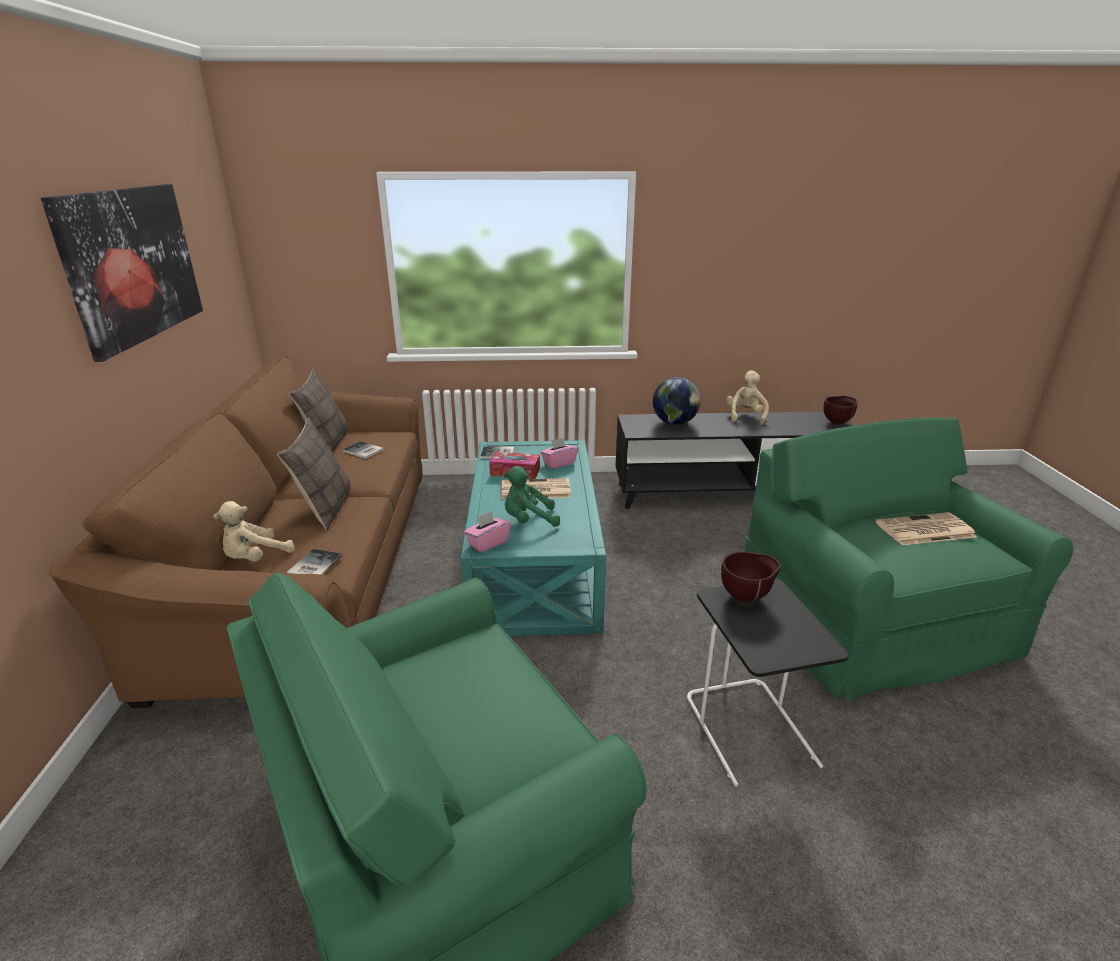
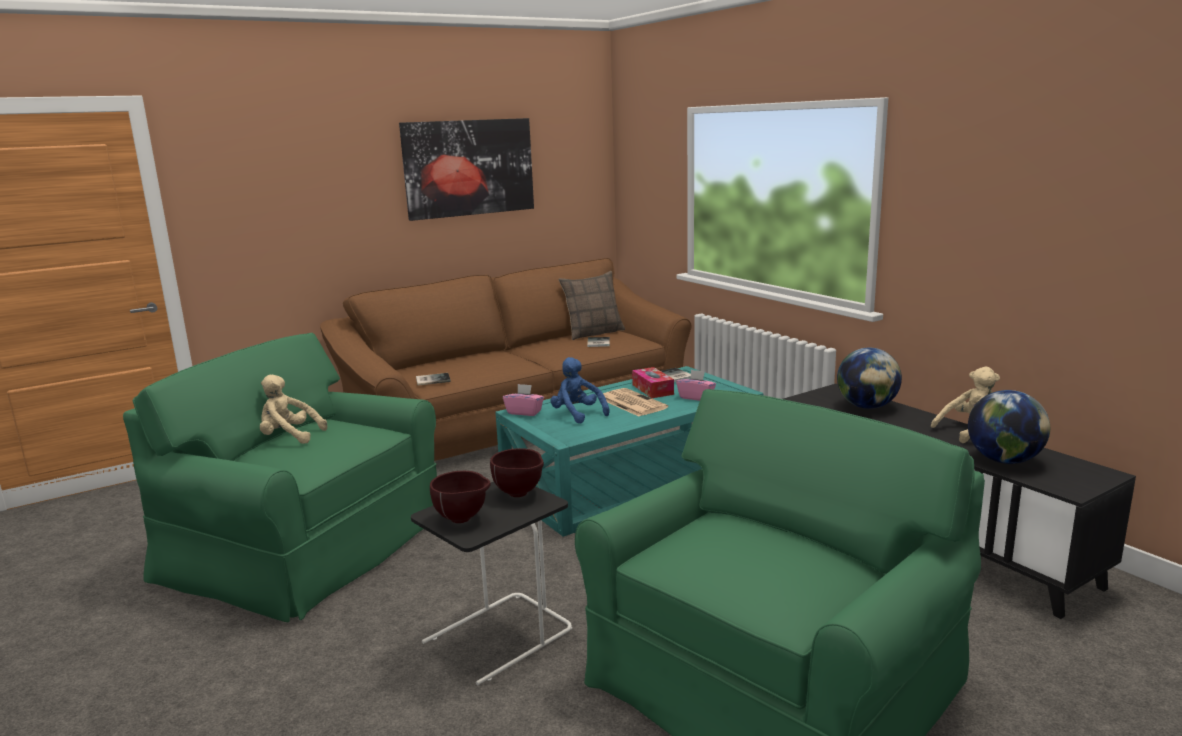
camera: 60 degrees right, 10 degrees down
(255, 558) = (425, 367): beige plush toy -> beige plush toy (289, 437)
(325, 508) = (503, 361): pillow -> none
(528, 520) = (577, 414): green plush toy -> blue plush toy
(796, 426) = (1004, 460): none -> globe
(837, 422) = (1083, 480): brown bowl -> brown bowl (463, 519)
(924, 530) = (775, 556): newspaper -> none

